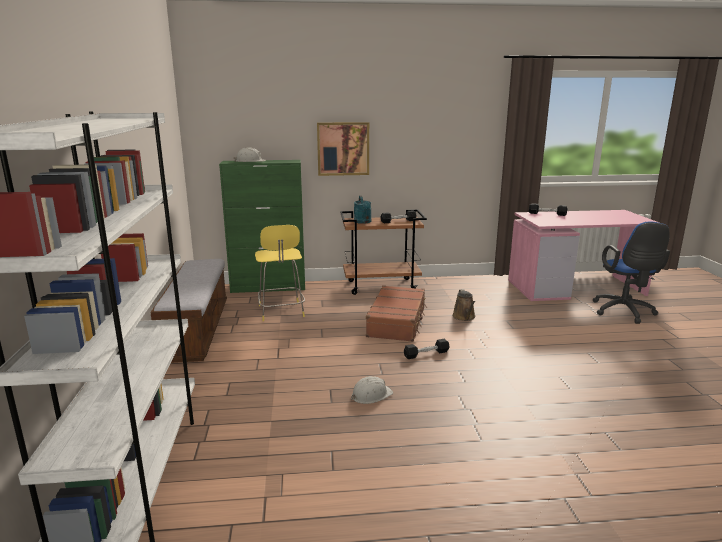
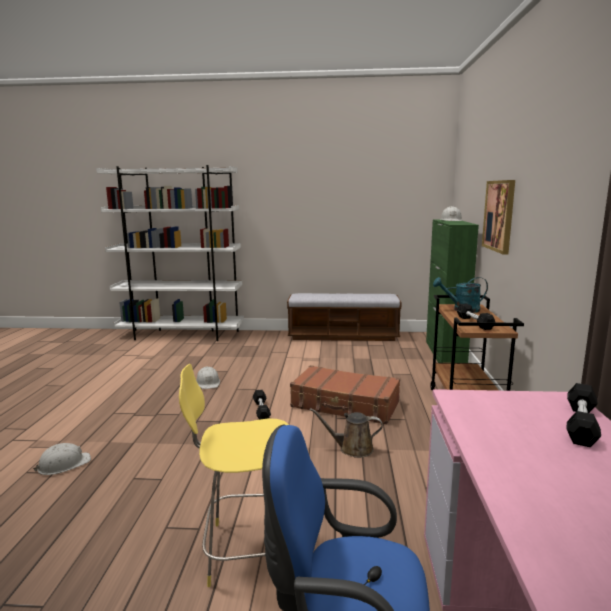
camera: 100 degrees right, 5 degrees down
(281, 312) = (378, 358): yellow stool -> yellow stool (249, 550)
(590, 431) = (64, 464): none -> white hard hat

